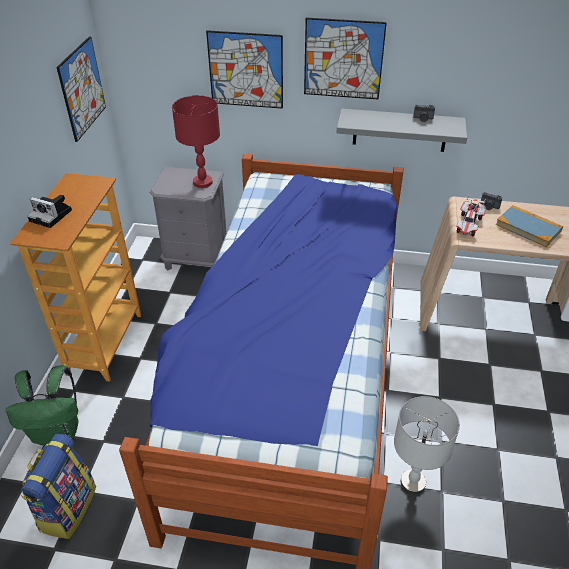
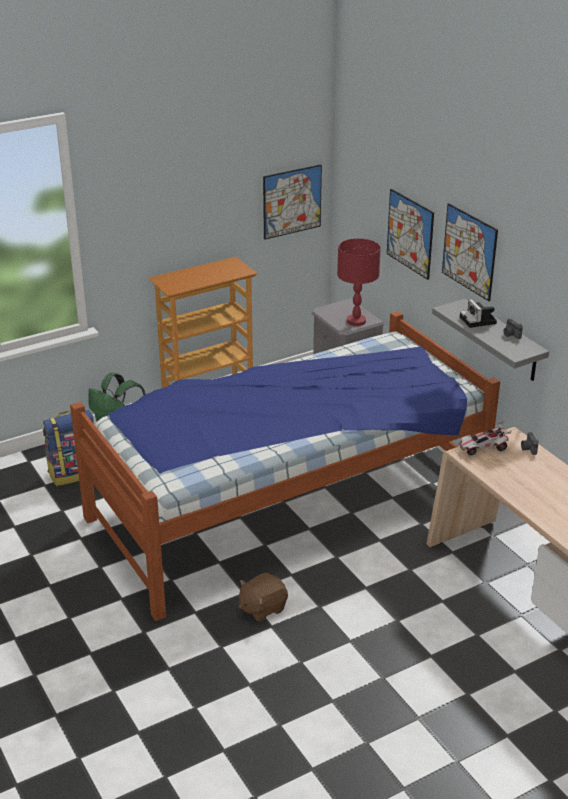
camera: 50 degrees right, 10 degrees down
(52, 215) = (189, 275): camera -> camera (479, 321)
(413, 482) = (262, 608): grey table lamp -> brown plush toy
(528, 228) = (528, 478): book -> none

